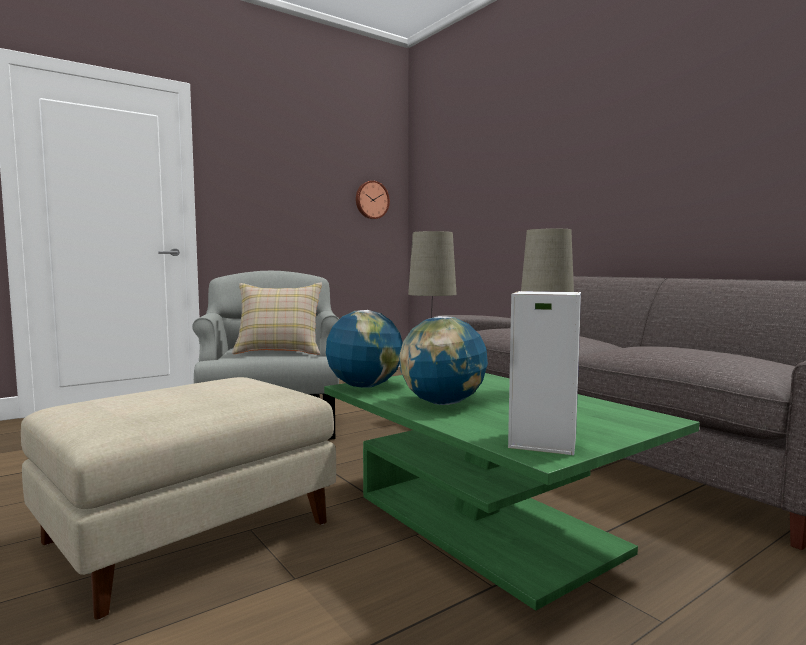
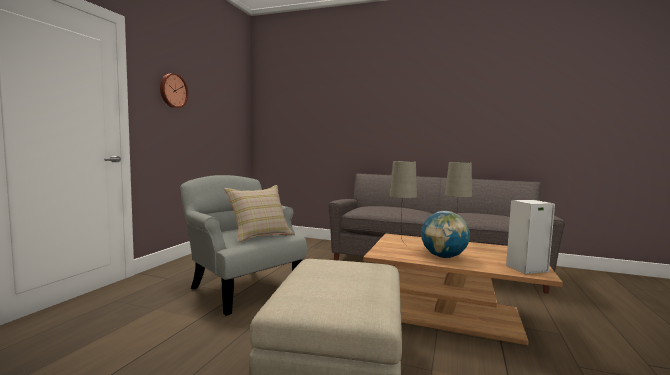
camera: 35 degrees left, 0 degrees up
(364, 386) = (383, 253): globe -> none
(371, 200) = (233, 118): wall clock -> wall clock (173, 91)
(485, 523) = (451, 314): green coffee table -> brown coffee table

